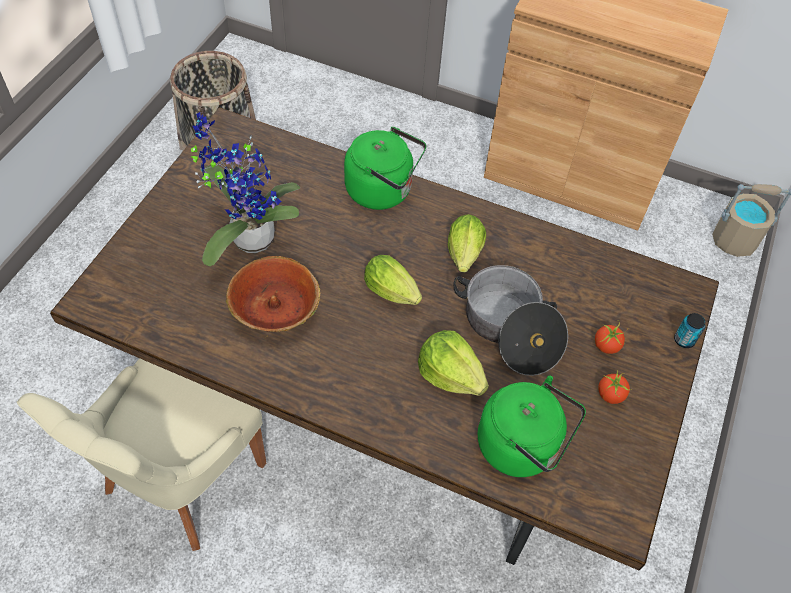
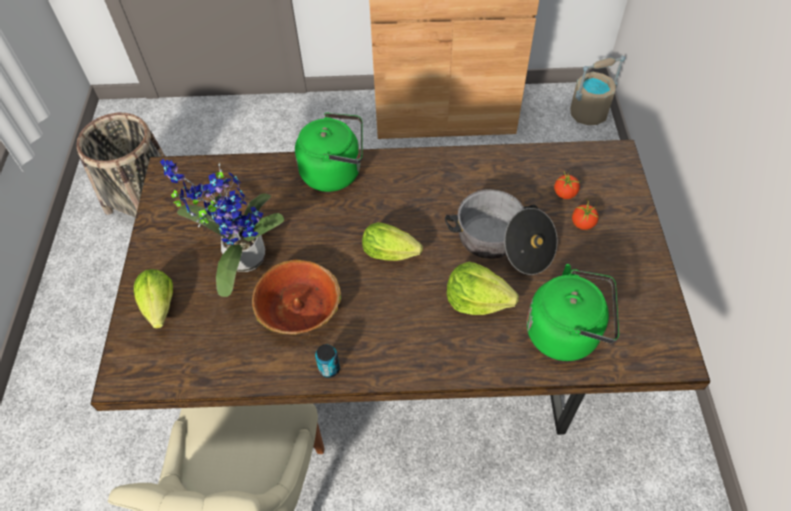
camera: 20 degrees left, 0 degrees up
(464, 256) = (432, 199): lettuce -> lettuce (160, 309)
(610, 395) = (608, 261): tomato -> tomato (565, 194)
(684, 340) = (636, 195): can -> can (329, 368)

